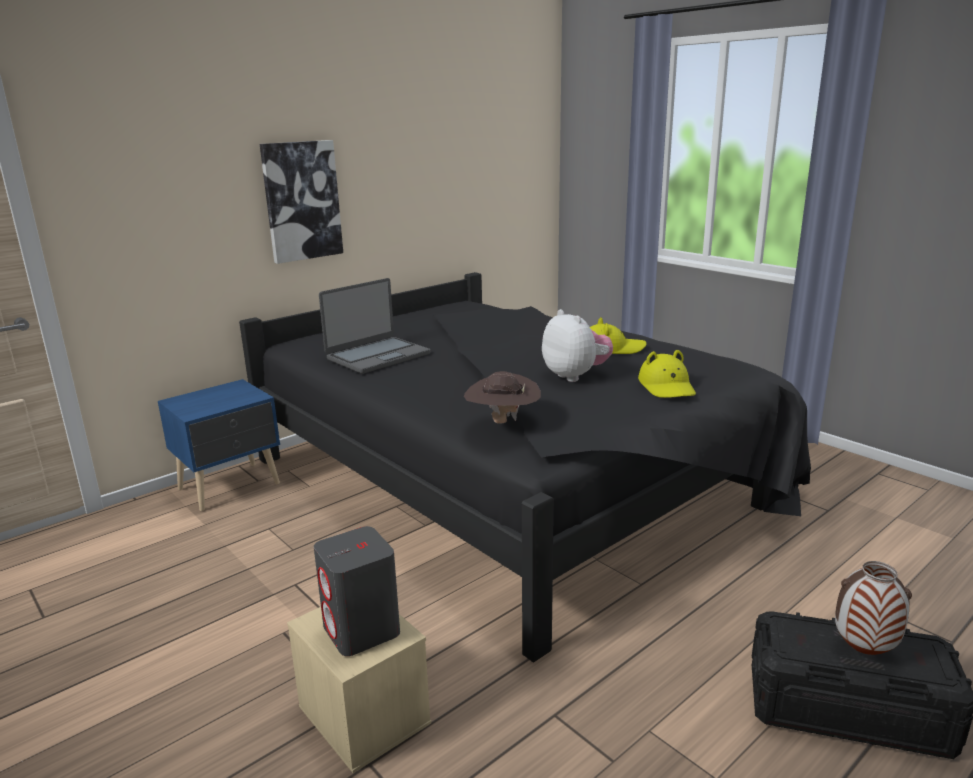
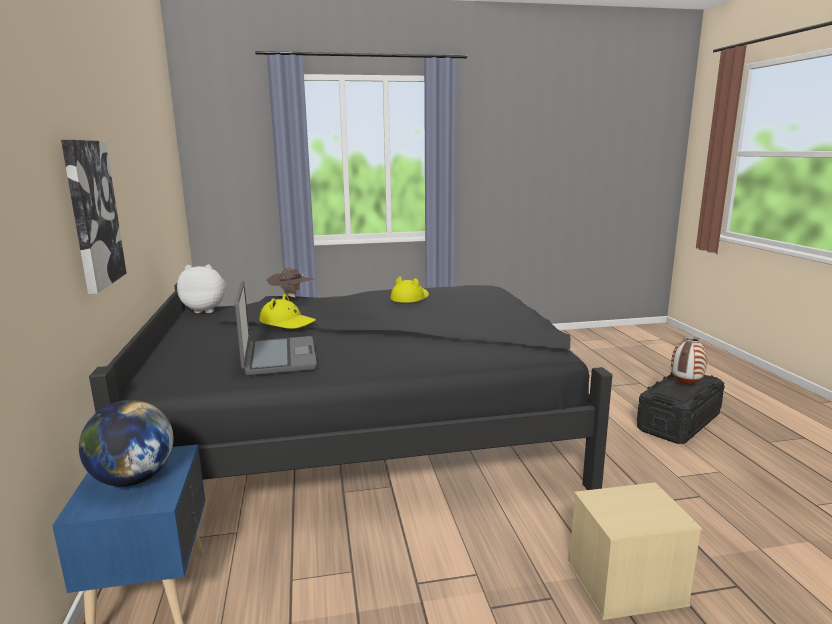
camera: 60 degrees left, 5 degrees down
(215, 398) = (133, 479): none -> globe
(362, 630) = (638, 505): grey speaker -> none
(502, 422) = (504, 345): brown hat -> brown hat (292, 298)
(575, 376) = (444, 315): plush toy -> plush toy (206, 310)
(667, 387) = (495, 303): yellow hat -> yellow hat (287, 322)

